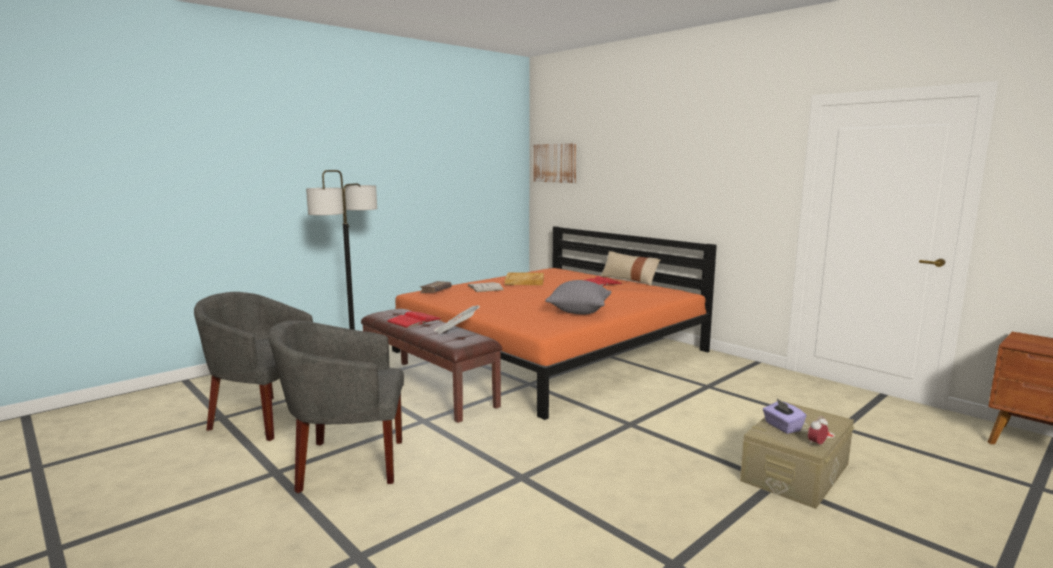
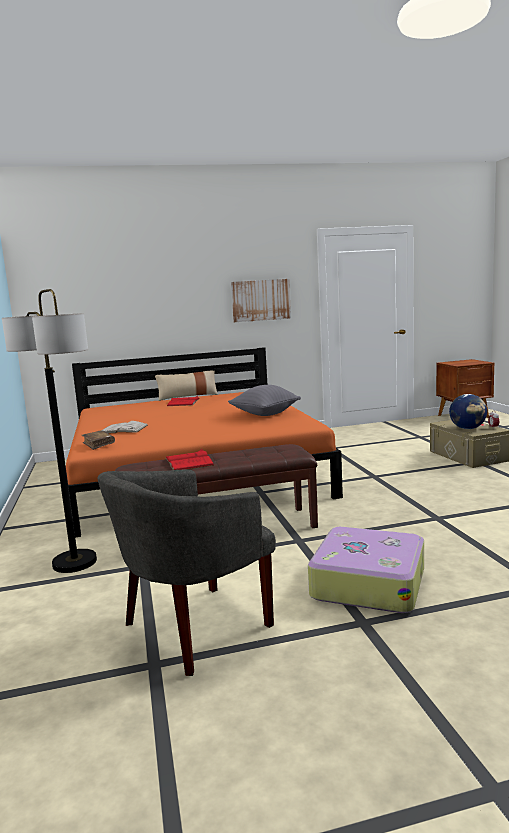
camera: 60 degrees left, 0 degrees up
(346, 463) = (368, 582): grey armchair -> suitcase
(456, 331) = (256, 451): newspaper -> none
(525, 281) = (125, 417): beige tray -> none
(555, 163) = (56, 293): picture -> picture (260, 300)
(782, 427) = (468, 428): purple tissue box -> globe

